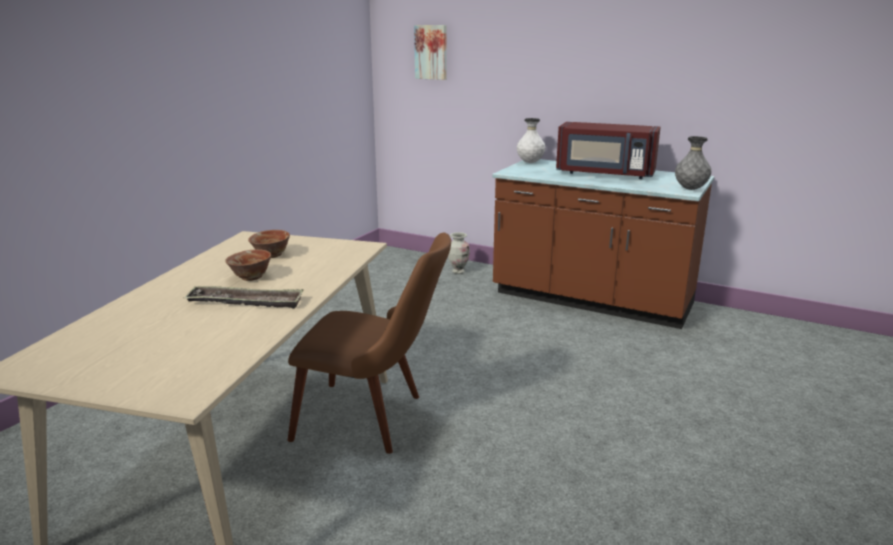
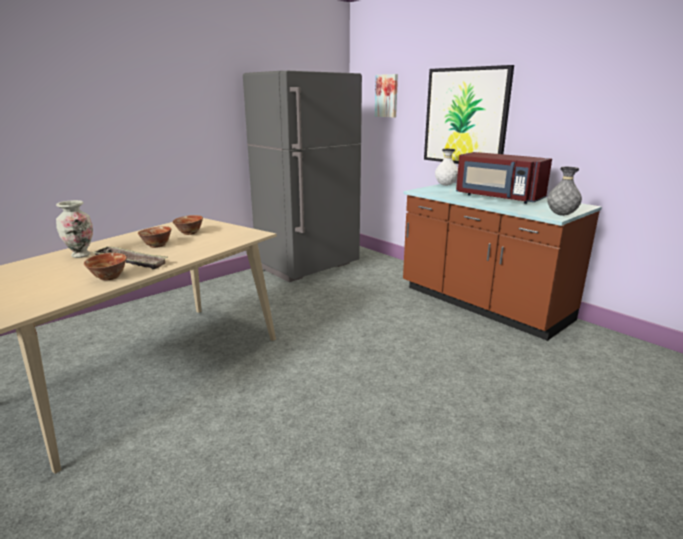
camera: 20 degrees right, 0 degrees up
(249, 327) = (109, 277): none -> bowl
(354, 283) = (308, 267): none -> grey fridge
(375, 418) = (245, 364): brown chair -> none
(458, 271) = (390, 268): vase -> vase (81, 255)
(544, 79) = (465, 117): none -> picture

